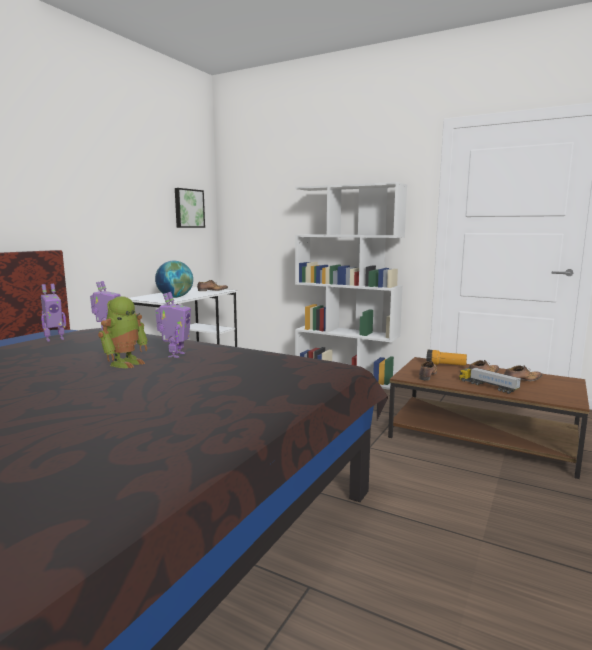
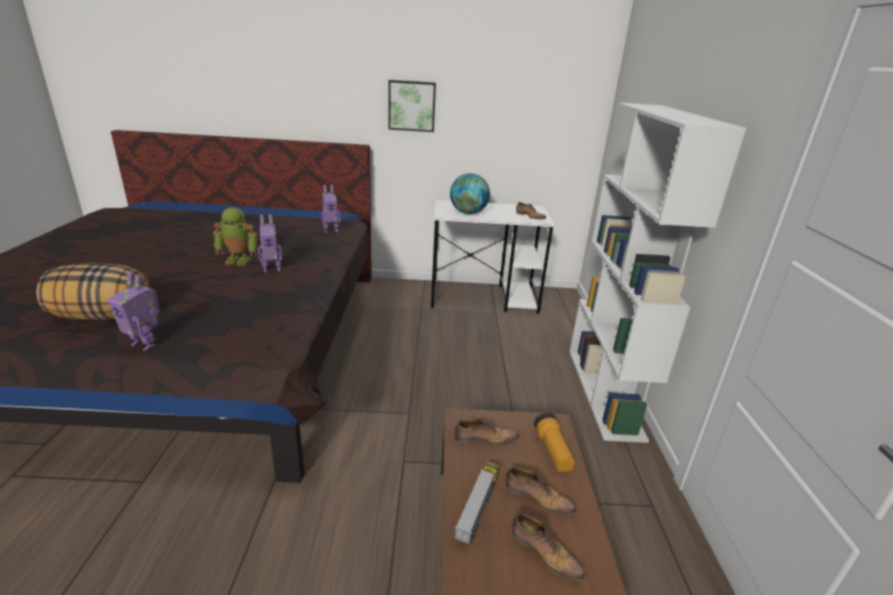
camera: 60 degrees right, 15 degrees up
(54, 339) = (300, 222): toy robot -> toy robot (145, 344)
(188, 208) = (555, 110): picture -> picture (412, 106)
(196, 417) = (104, 316): none -> pillow

